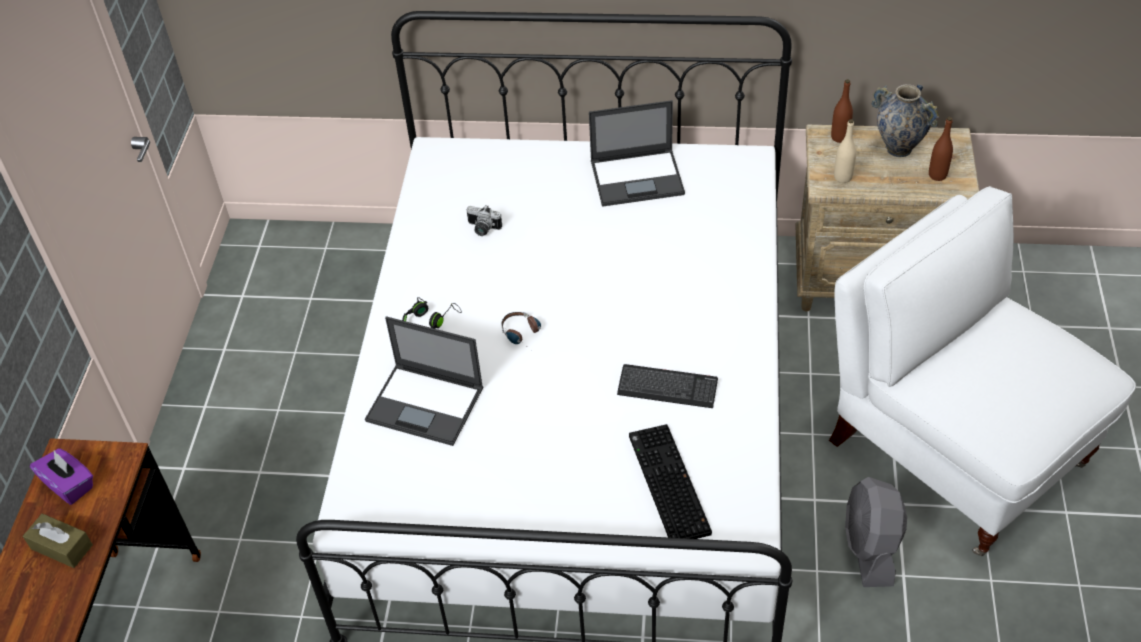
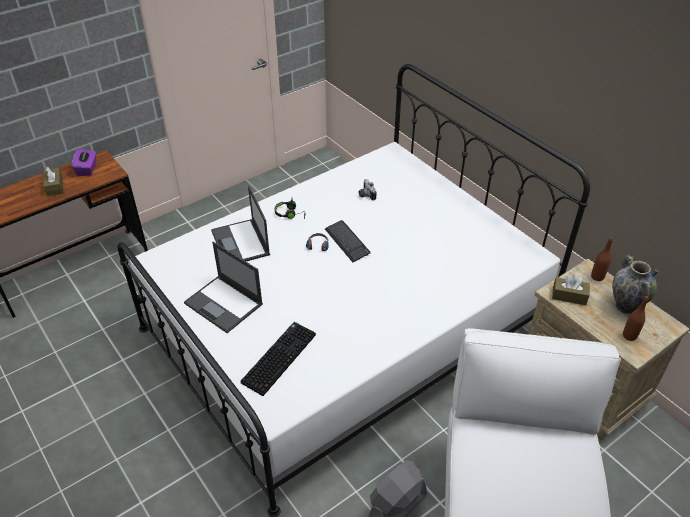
camera: 45 degrees right, 5 degrees down
(638, 177) = (467, 224): laptop -> laptop (224, 304)
(667, 388) = (341, 319): keyboard -> keyboard (347, 242)
(843, 177) = (569, 296): beige bottle -> brown tissue box

